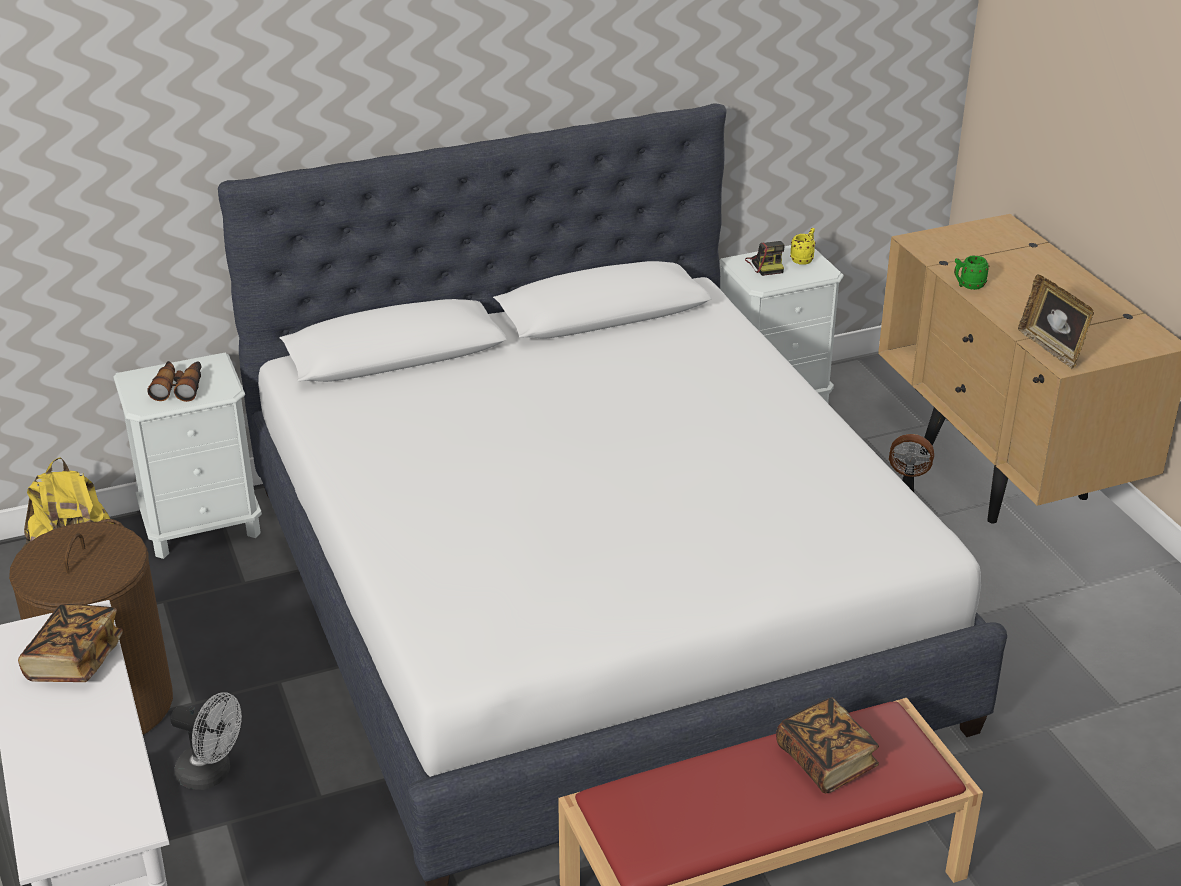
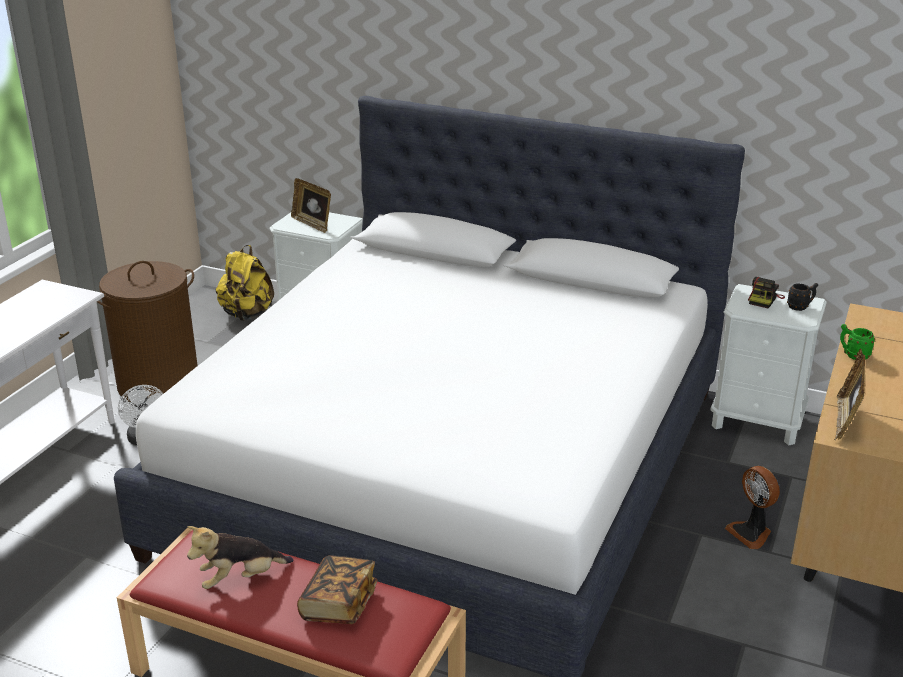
camera: 45 degrees right, 5 degrees down
(75, 660) = (44, 309): book -> none
(179, 387) = (312, 224): binoculars -> picture frame
(710, 802) = (240, 578): none -> plush toy
(803, 259) = (800, 307): yellow mug -> black mug

